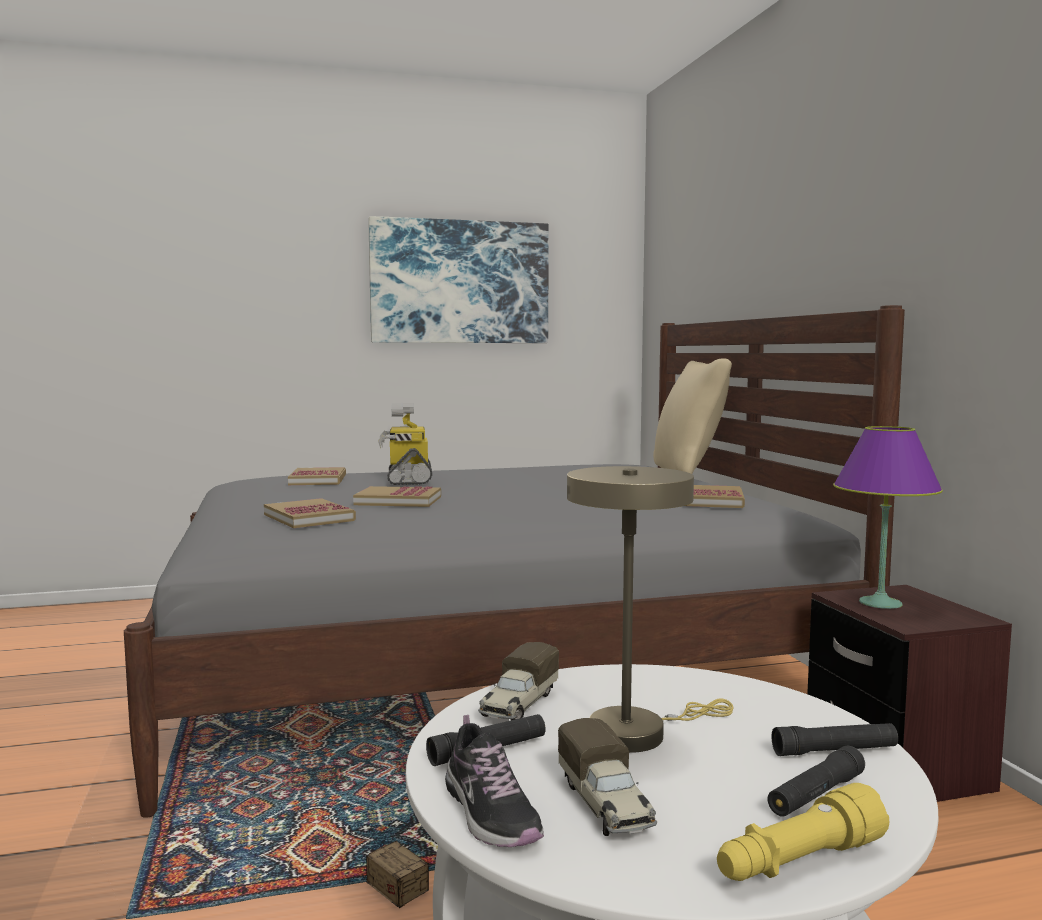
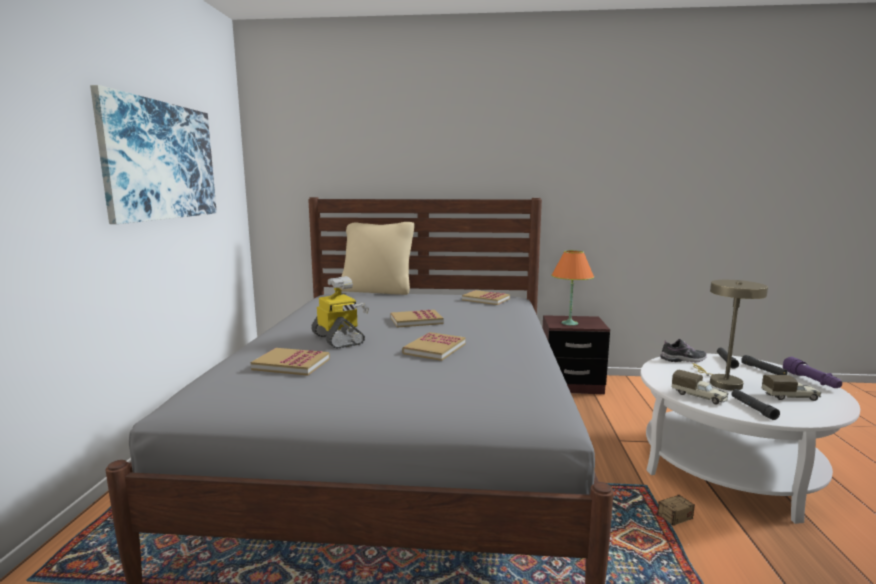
camera: 70 degrees left, 5 degrees up
(309, 517) = (479, 375): book -> book (416, 321)
(408, 479) = (339, 339): toy robot -> toy robot turned 135 degrees counterclockwise
(490, 813) = (810, 415): shoe -> shoe (683, 359)
(798, 862) = (811, 381): yellow flashlight -> purple flashlight
(879, 603) = (569, 323): purple table lamp -> orange table lamp

